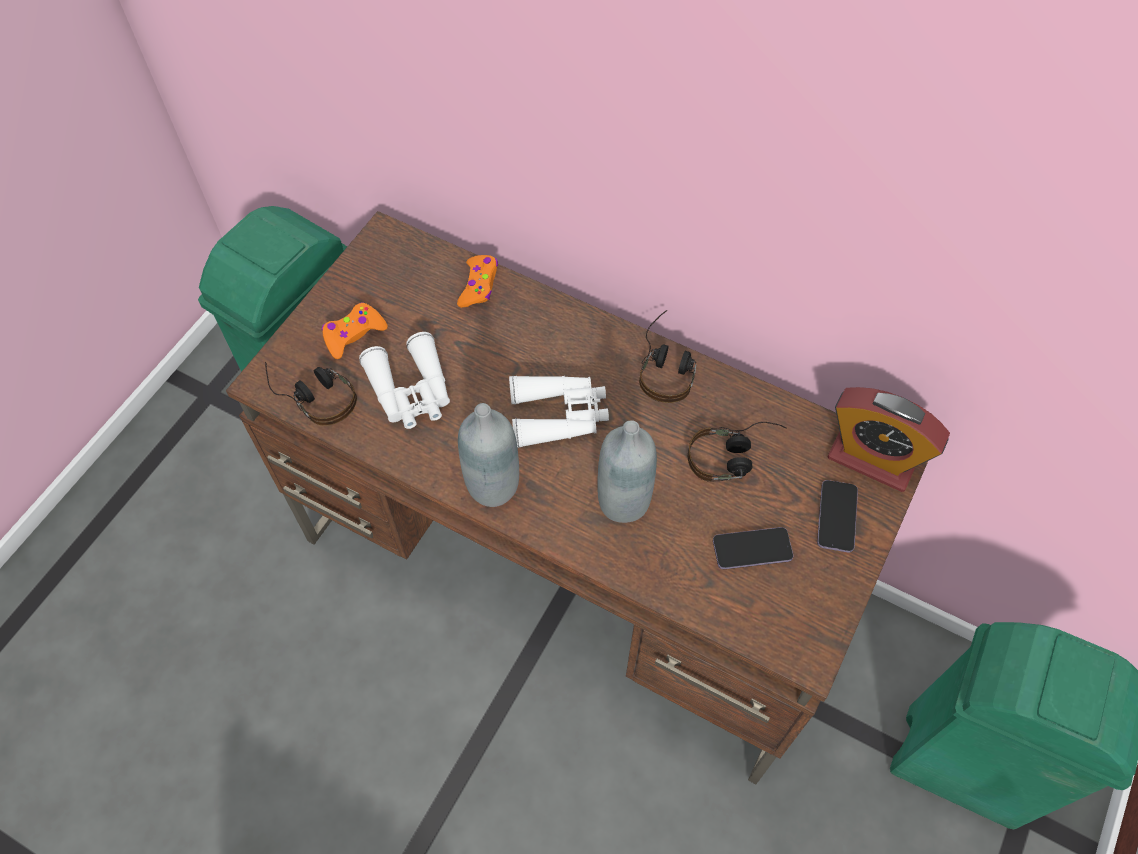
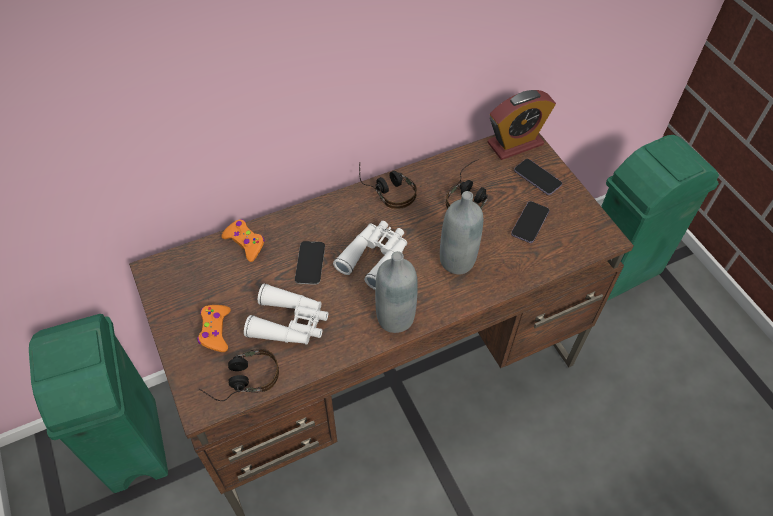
camera: 55 degrees left, 5 degrees down
(500, 359) = (310, 263): none -> phone

